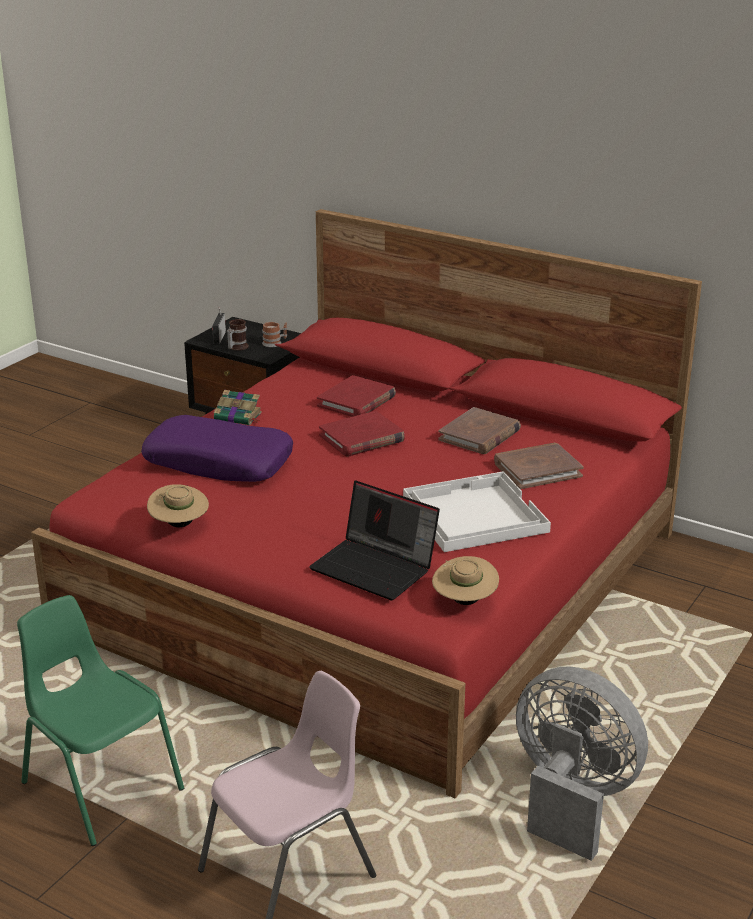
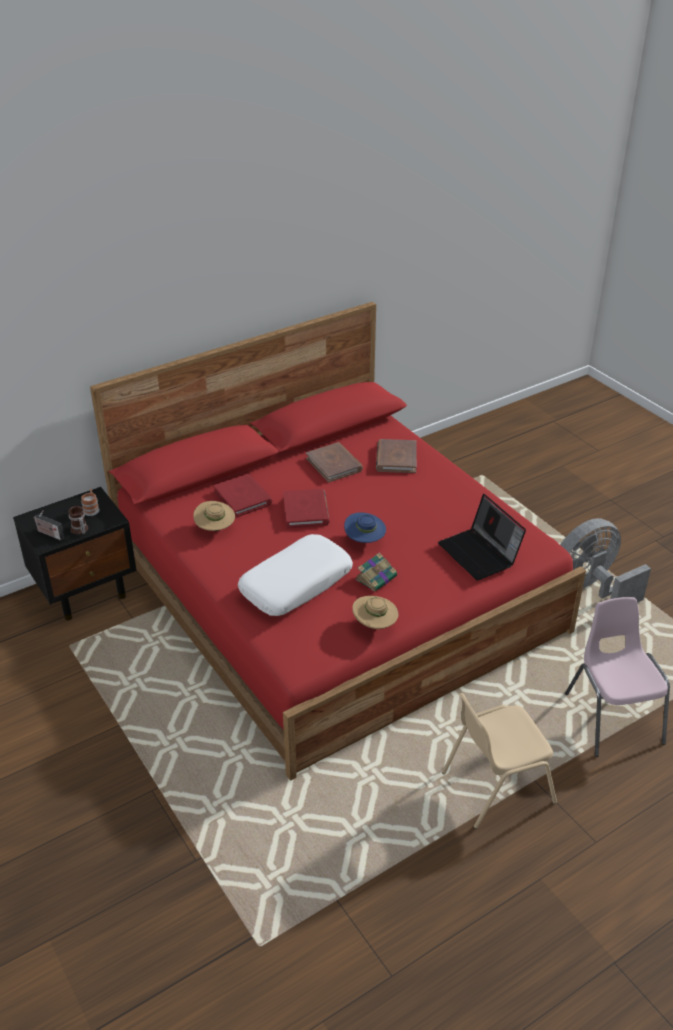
camera: 65 degrees left, 10 degrees up
(100, 785) = (495, 786): green chair -> beige chair
(219, 462) = (296, 583): purple pillow -> white pillow
(239, 417) = (223, 557): book -> book (377, 577)
(337, 485) = (364, 540): none -> blue hat
(376, 567) = (480, 554): laptop -> laptop turned 90 degrees clockwise
(464, 601) = (531, 533): beige hat -> beige hat (215, 528)
(473, 514) = (436, 499): white tray -> none

